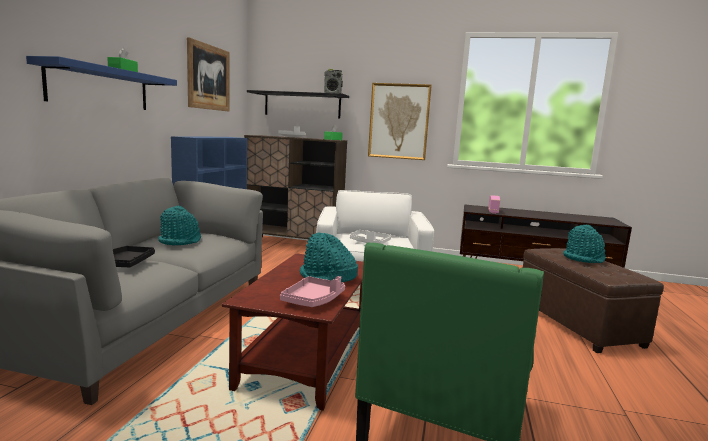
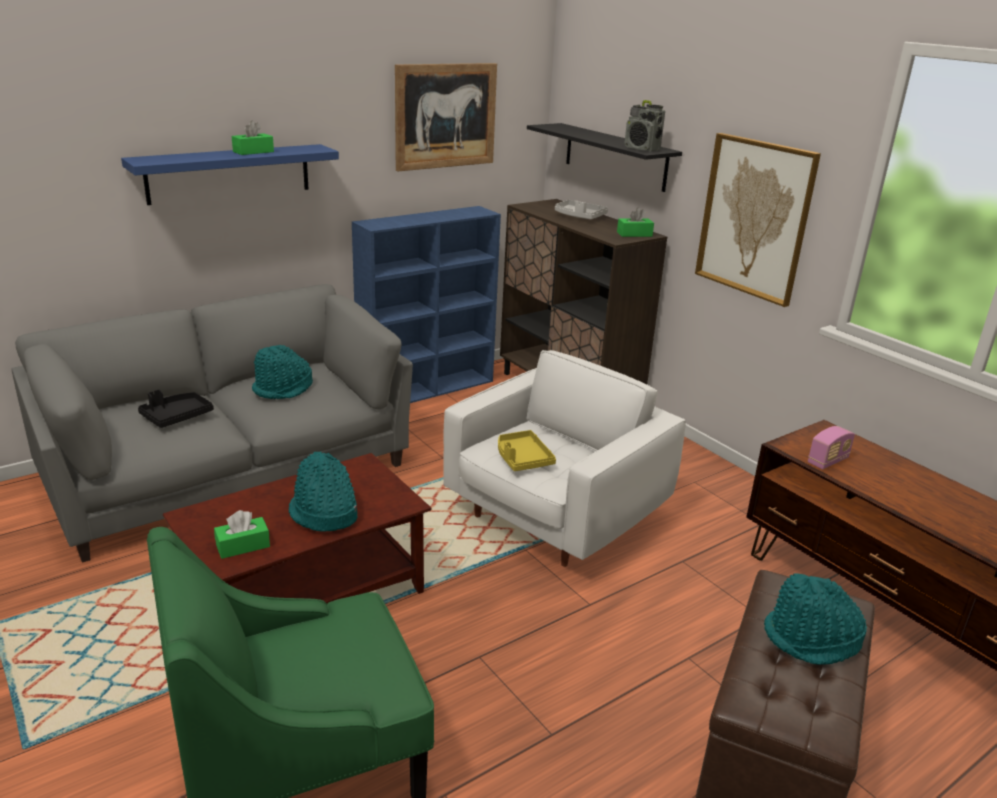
camera: 40 degrees right, 15 degrees up
(313, 300) = (243, 546): pink tray -> green tissue box
(369, 242) = (522, 459): white tray -> yellow tray

